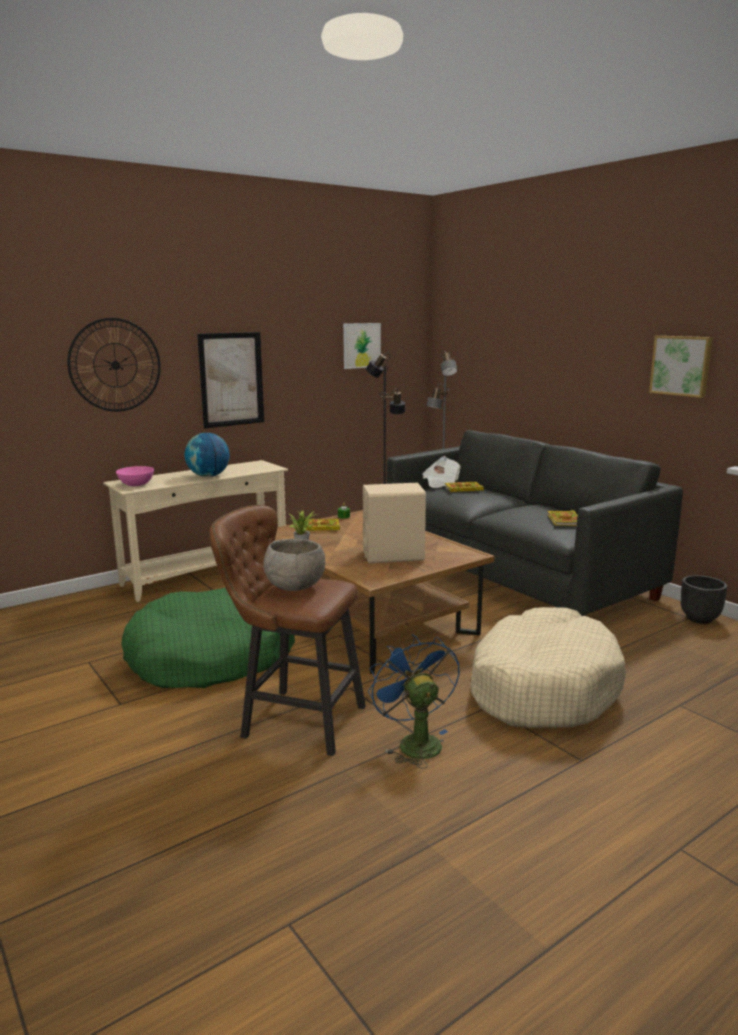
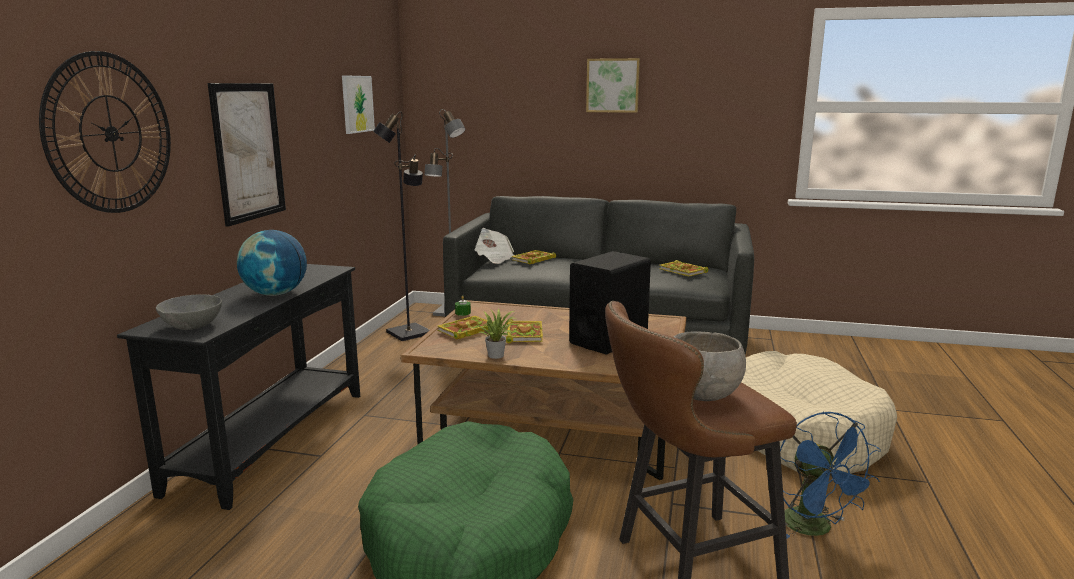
camera: 40 degrees left, 0 degrees up
(136, 484) = (192, 326): pink bowl -> grey bowl
(206, 575) = (271, 439): beige console table -> black console table
(349, 538) = (523, 334): none -> book
(393, 555) = (608, 340): beige speaker -> black speaker
(414, 742) = (815, 529): blue fan -> blue fan turned 135 degrees counterclockwise
(681, 365) = (733, 112): picture -> picture (613, 85)
(700, 619) = (779, 338): black planter -> none

